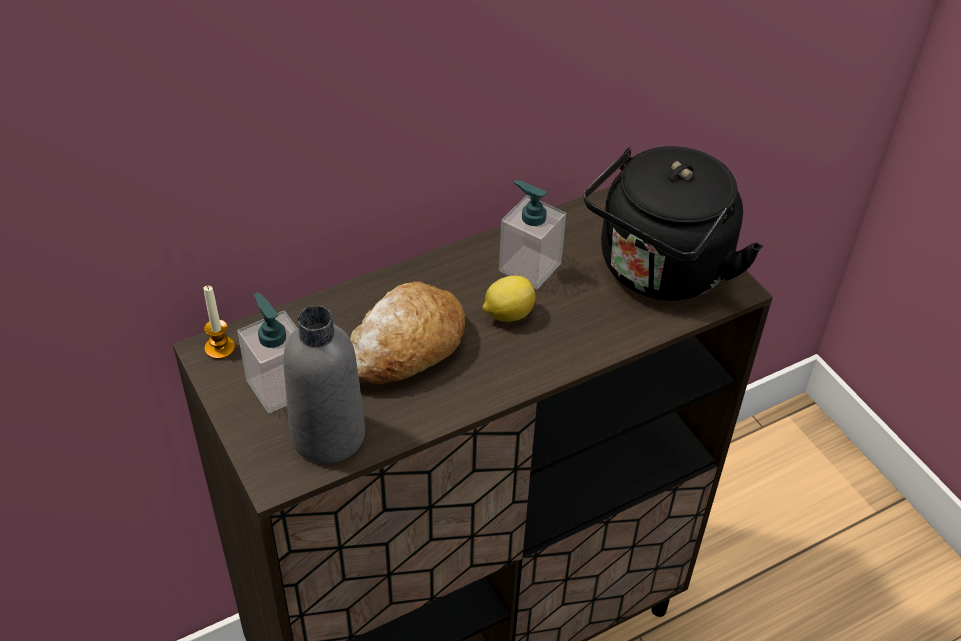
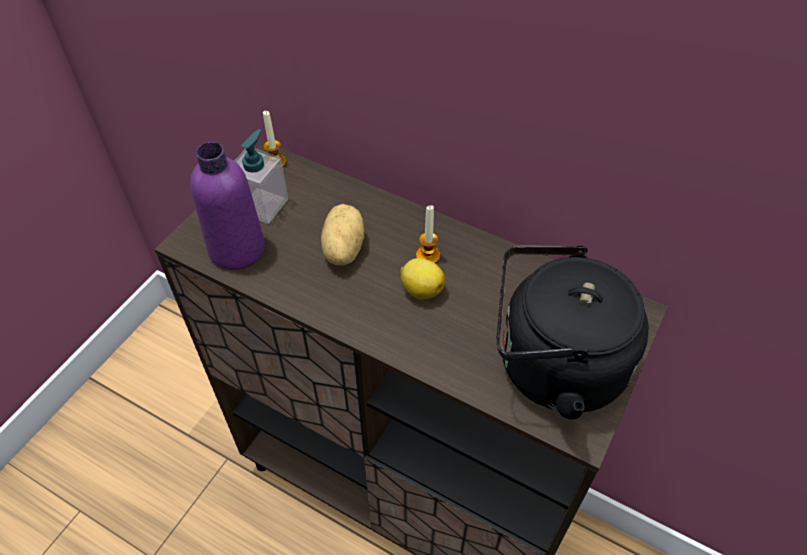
camera: 60 degrees right, 5 degrees up
(328, 435) = (237, 249): grey bottle -> purple bottle
(405, 348) = (341, 249): bread -> potato
(469, 289) = (428, 255): none -> candle
(529, 267) = (481, 279): soap dispenser -> none

